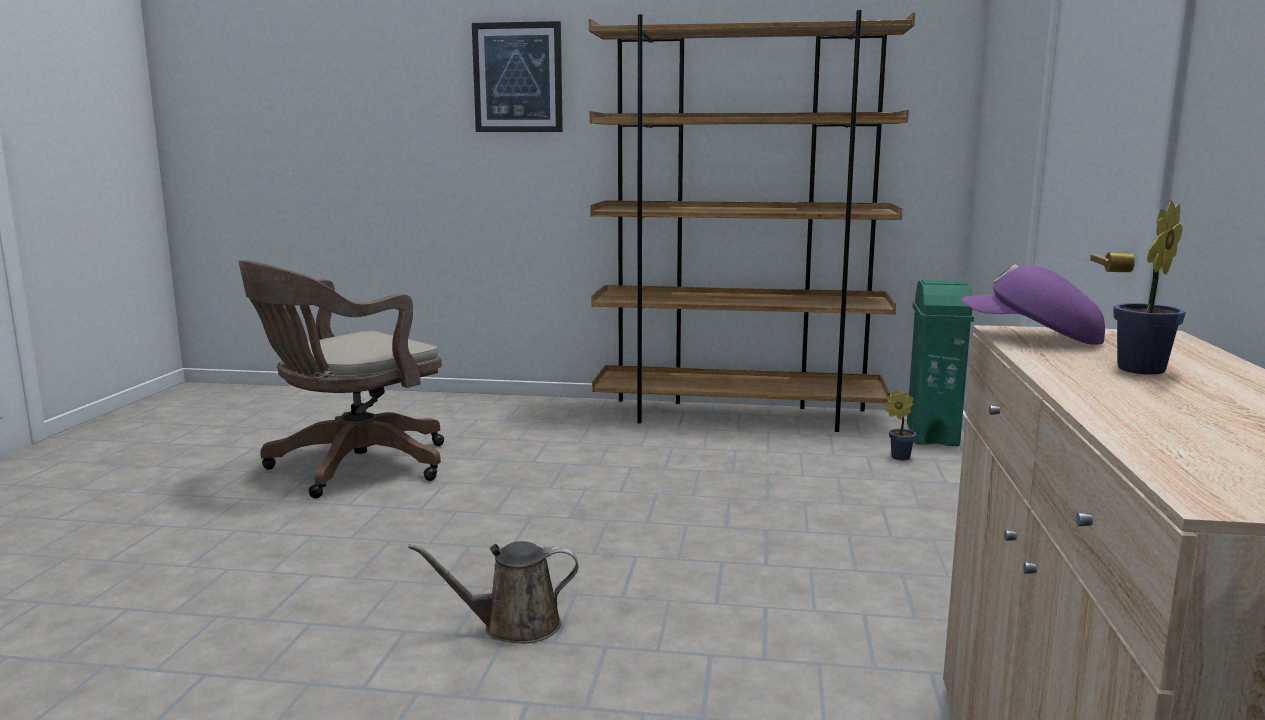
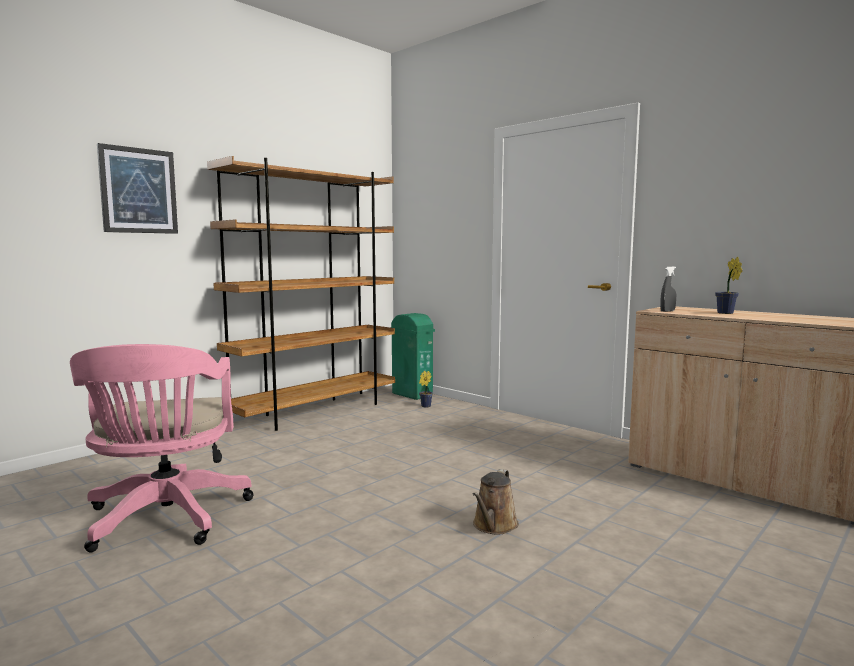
camera: 55 degrees left, 5 degrees down
(352, 468) = (166, 519): brown office chair -> pink office chair
(1033, 338) = (667, 311): purple cap -> grey spray bottle

